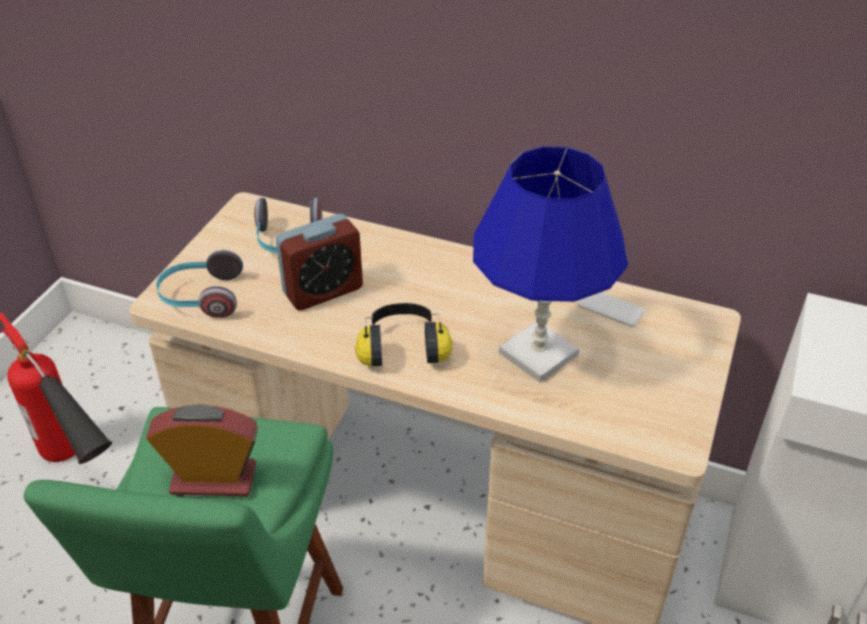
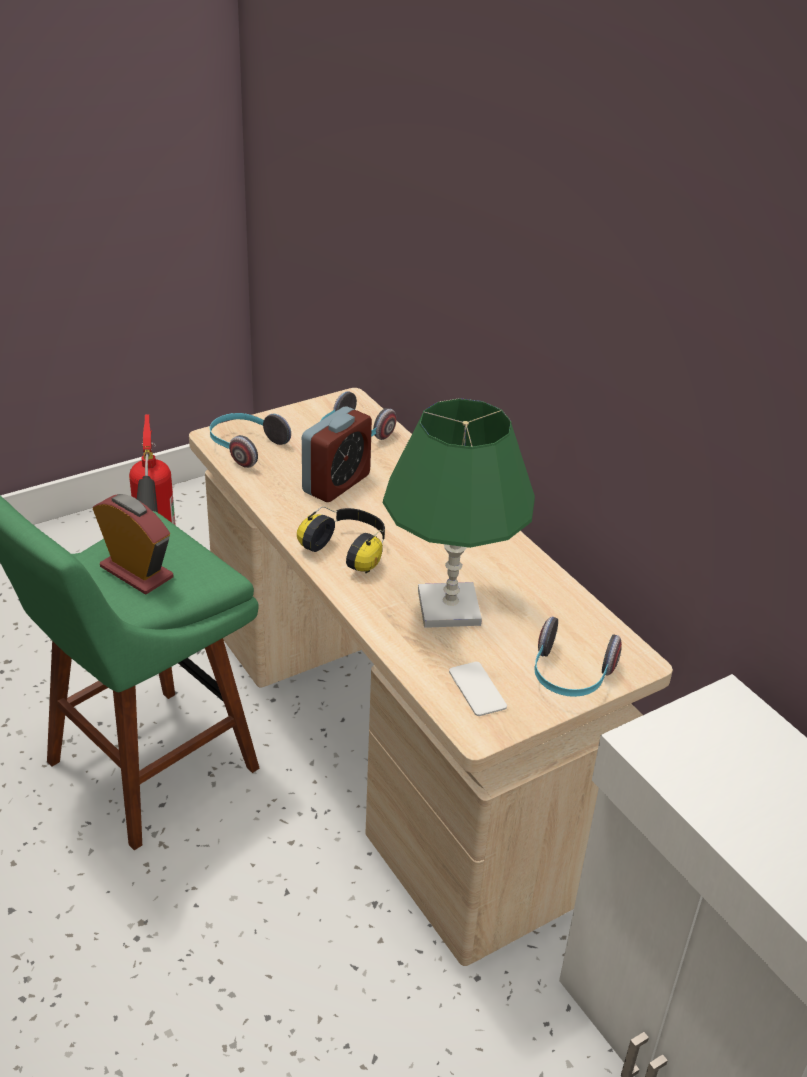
camera: 35 degrees right, 5 degrees down
(323, 290) = (336, 483): alarm clock -> alarm clock turned 60 degrees counterclockwise
(538, 353) = (449, 607): blue table lamp -> green table lamp
(610, 308) = (554, 607): phone -> phone (477, 689)
(684, 360) = (570, 676): none -> headphones

